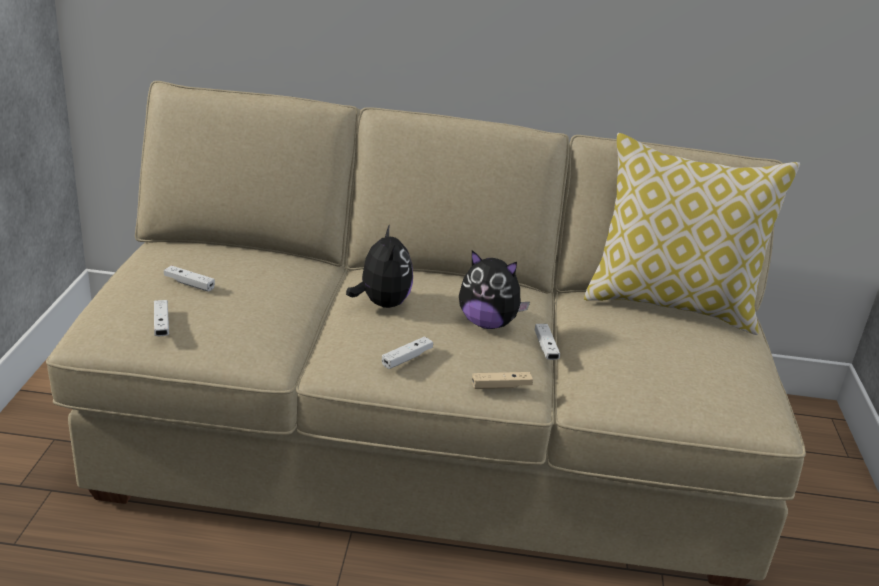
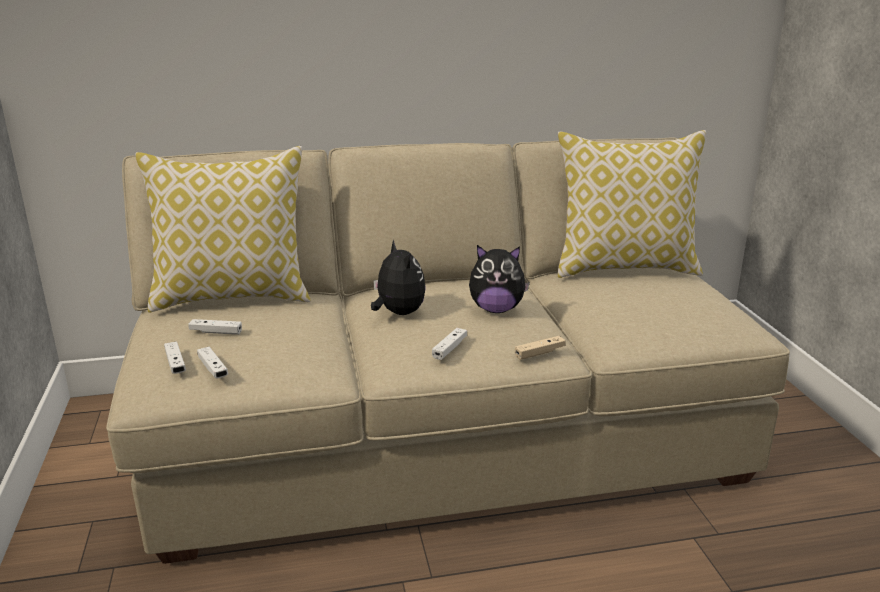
camera: 15 degrees left, 5 degrees down
(231, 247) = (233, 297): none -> pillow
(545, 347) = (554, 317): white game controller -> white game controller (175, 364)

